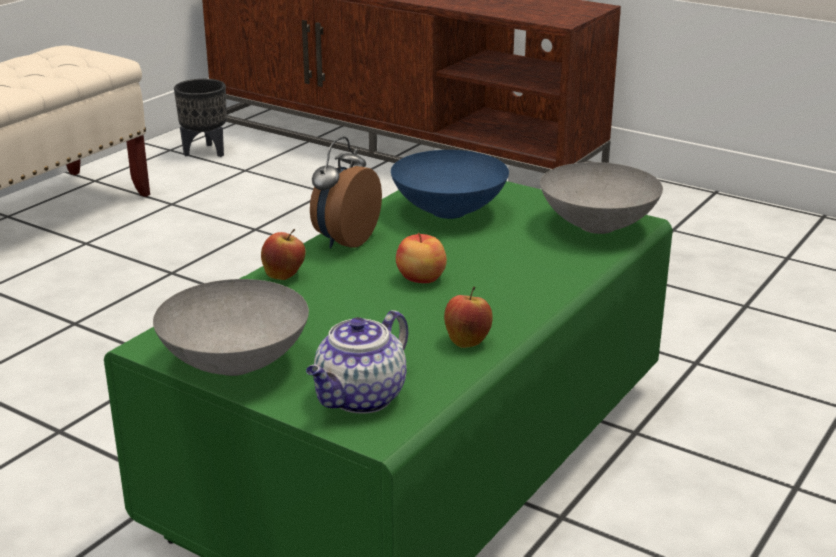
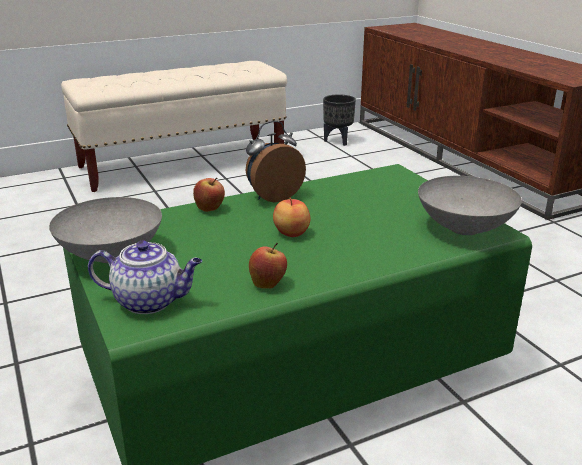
camera: 30 degrees right, 0 degrees up
(360, 399) = (150, 301): teapot -> teapot turned 150 degrees counterclockwise
(447, 211) = (365, 193): blue bowl -> none

